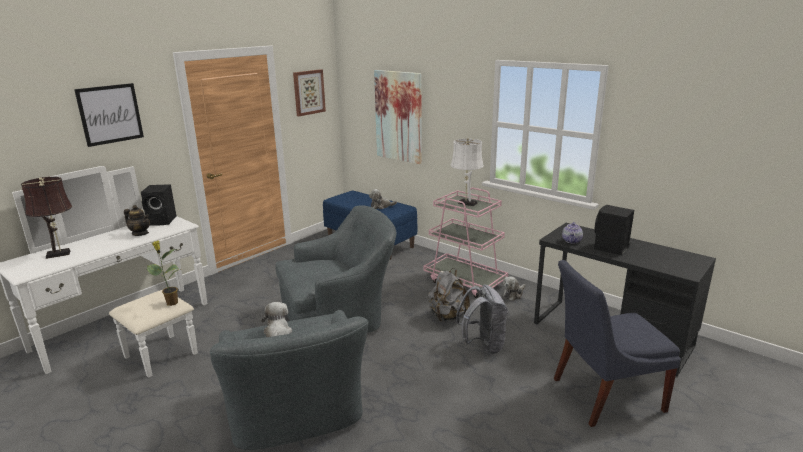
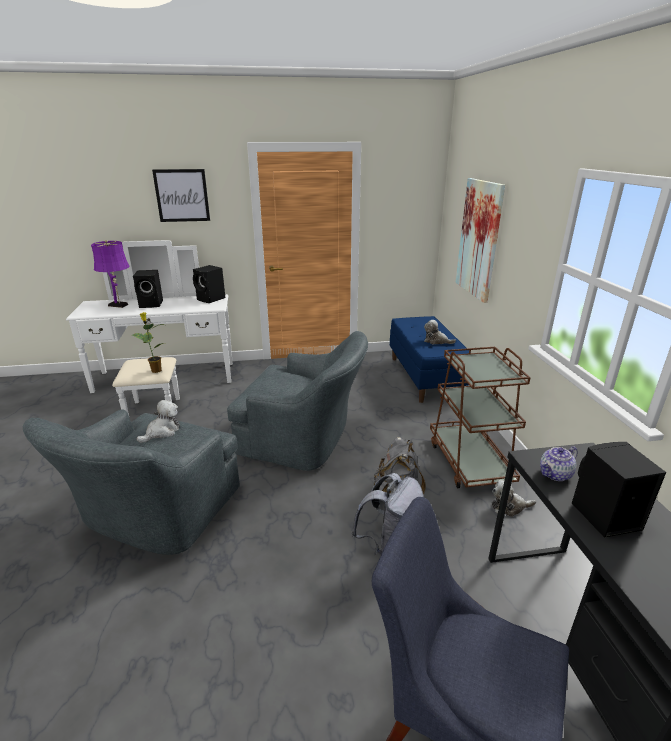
camera: 40 degrees right, 5 degrees up
(61, 254) = (119, 305): brown table lamp -> purple table lamp
(101, 242) = (152, 304): none -> black speaker
(140, 233) = (182, 305): teapot -> none
(308, 92) = (401, 199): picture -> none
(465, 281) = (469, 462): pink cart -> brown cart
(466, 203) = (487, 365): white table lamp -> none

